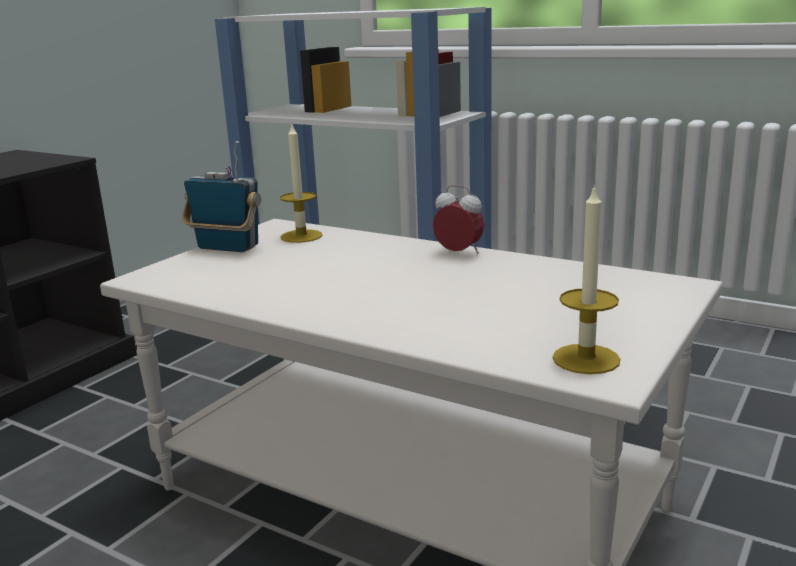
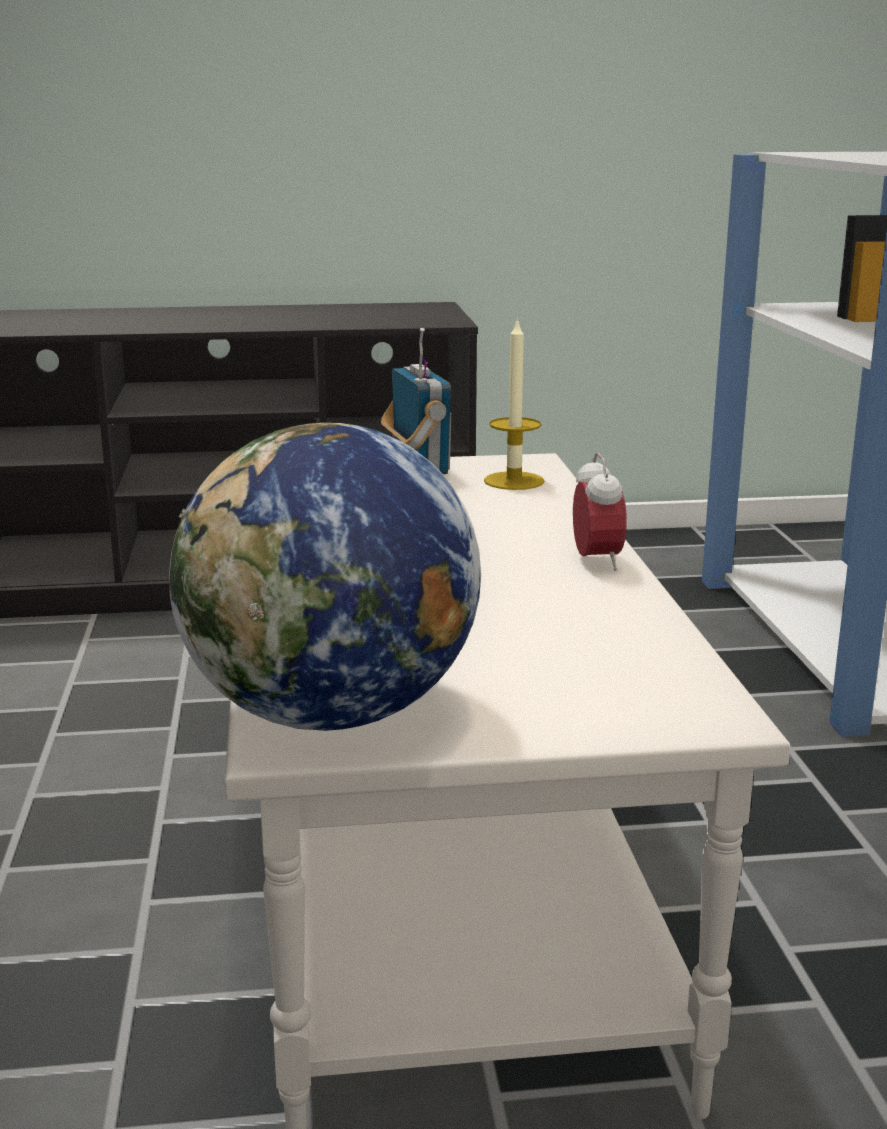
camera: 50 degrees right, 0 degrees up
(586, 359) = (331, 714): candle -> globe

